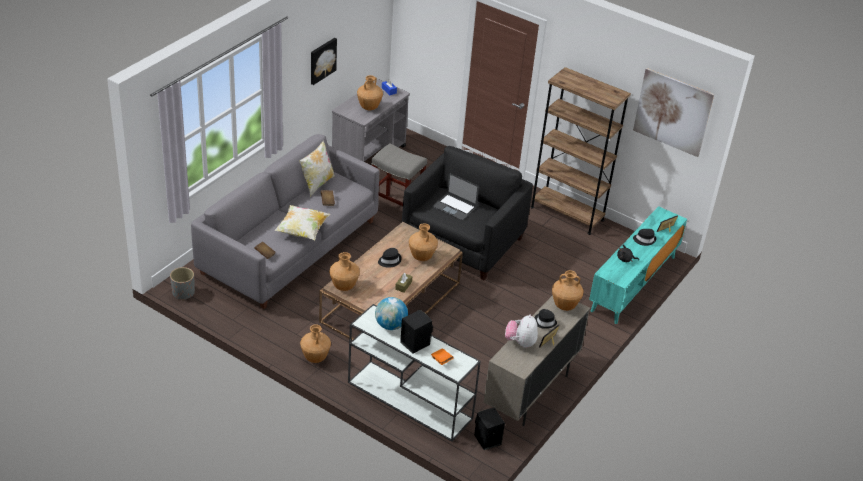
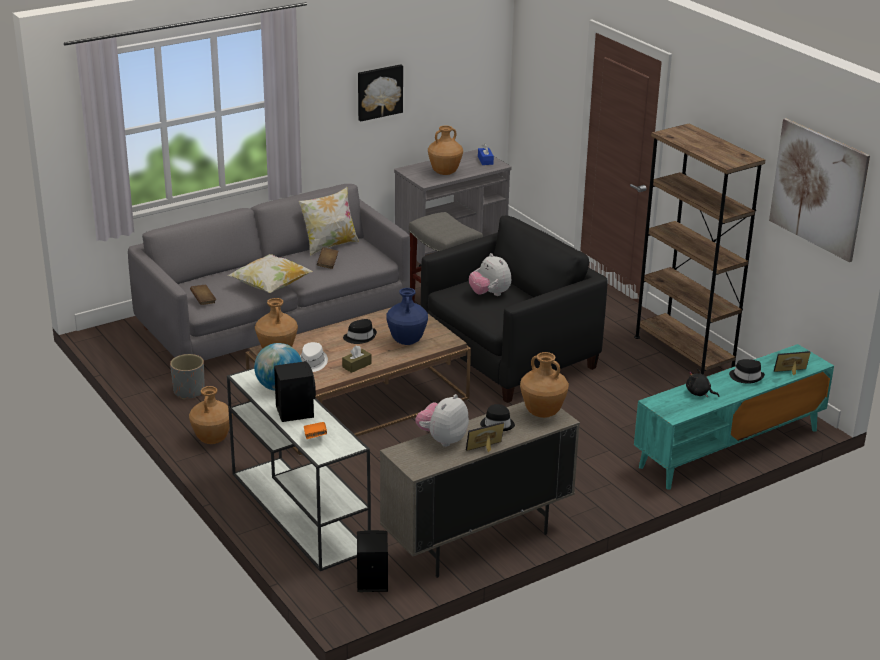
camera: 25 degrees right, 10 degrees down
(183, 293) = (107, 342): grey planter -> grey planter (189, 391)
(373, 290) = (311, 363): none -> white hat
(421, 257) = (407, 341): brown vase -> blue vase
(454, 207) = (490, 294): laptop -> plush toy

